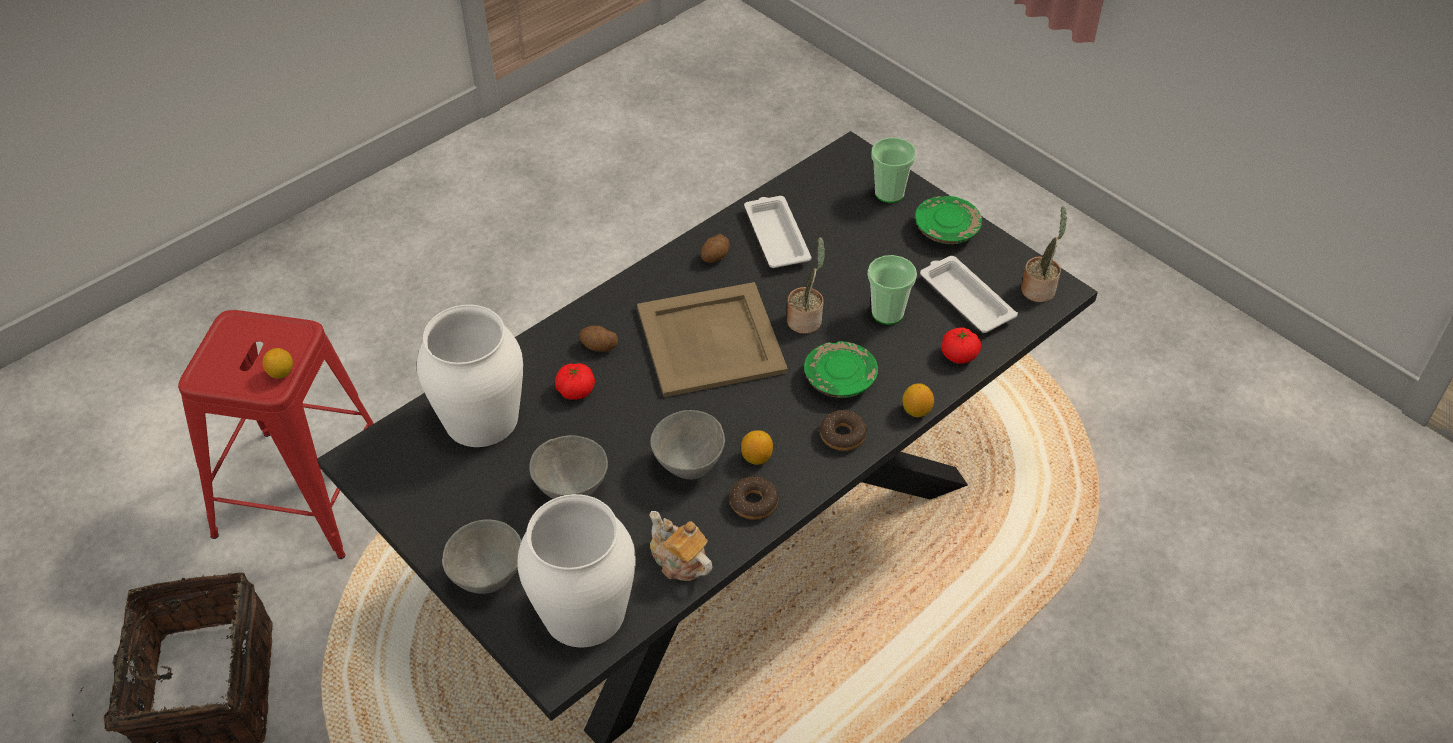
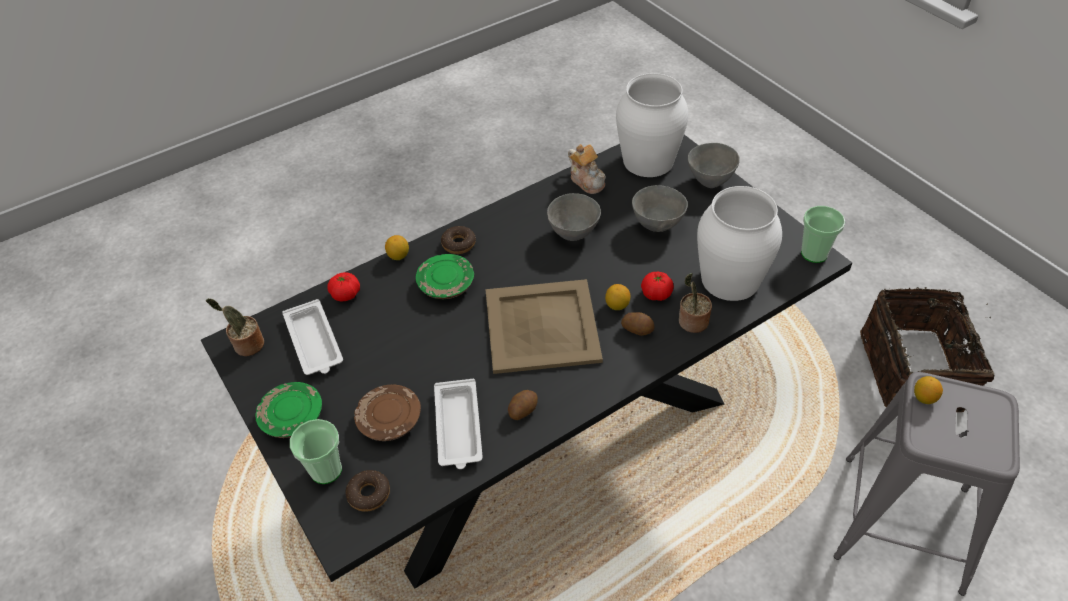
camera: 170 degrees left, 0 degrees up
(303, 493) = (901, 521): red stool -> grey stool
(753, 503) = (533, 208): donut -> donut (369, 494)
(756, 457) = (524, 235): lemon -> lemon (617, 305)
(806, 319) = (457, 336): potted plant -> potted plant (691, 322)
(847, 236) = (389, 420): none -> brown plate
(887, 313) = (386, 335): cup -> cup (814, 253)

